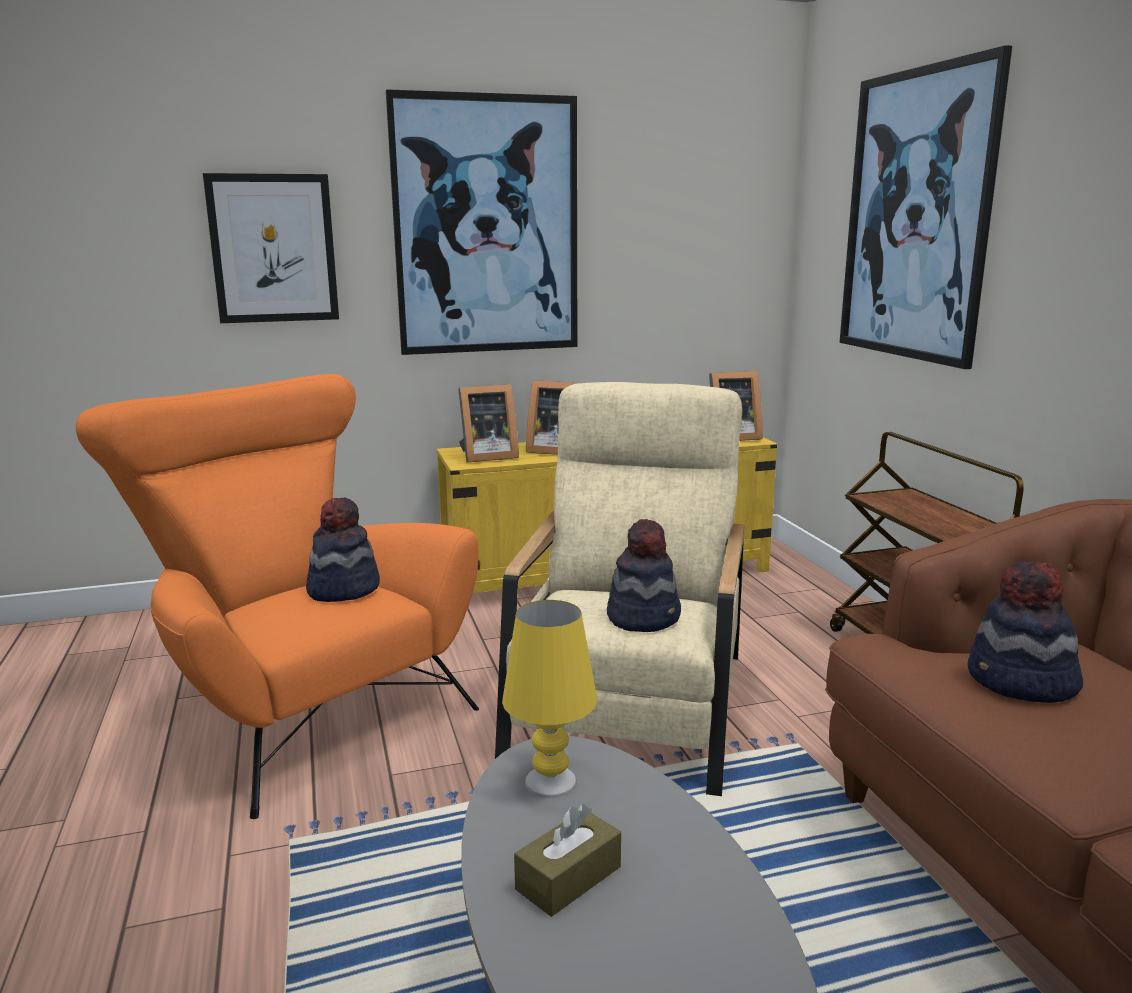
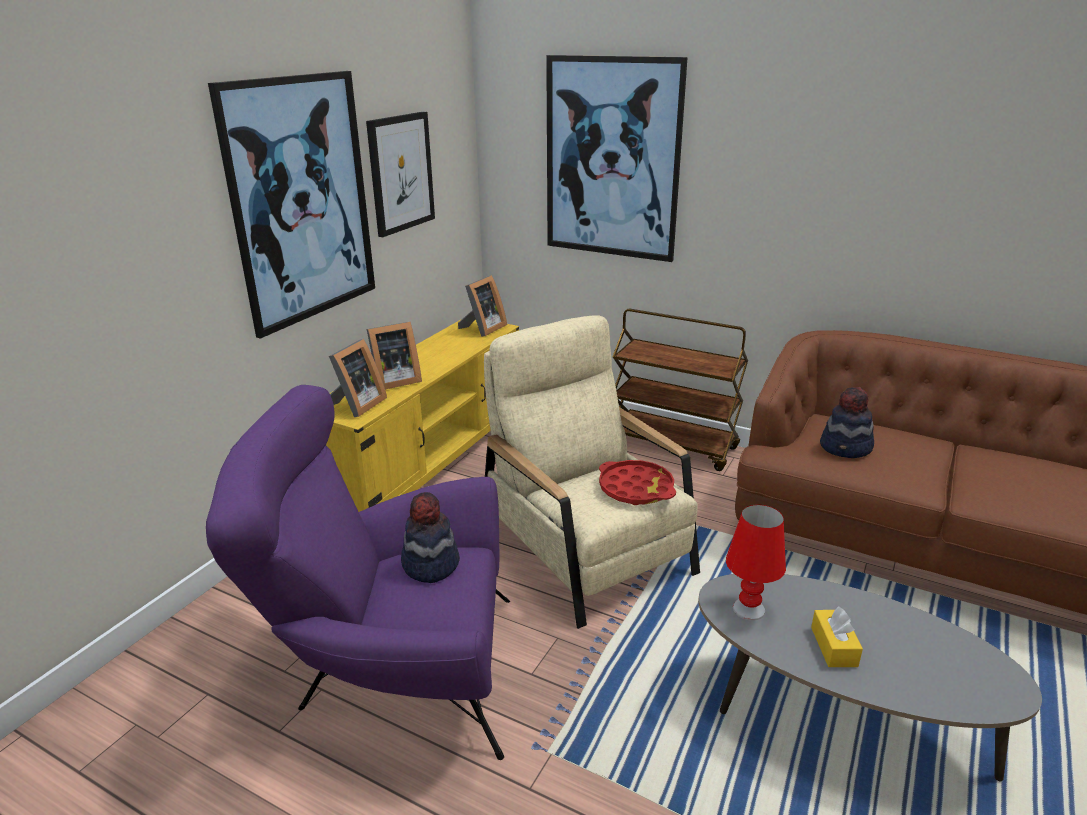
camera: 45 degrees left, 10 degrees up
(273, 249) = (134, 268): picture -> picture (400, 173)
(301, 707) = (393, 673): orange armchair -> purple armchair
(550, 782) = (748, 609): yellow table lamp -> red table lamp
(568, 878) = (834, 647): brown tissue box -> yellow tissue box
(644, 617) = (636, 488): hat -> red tray

